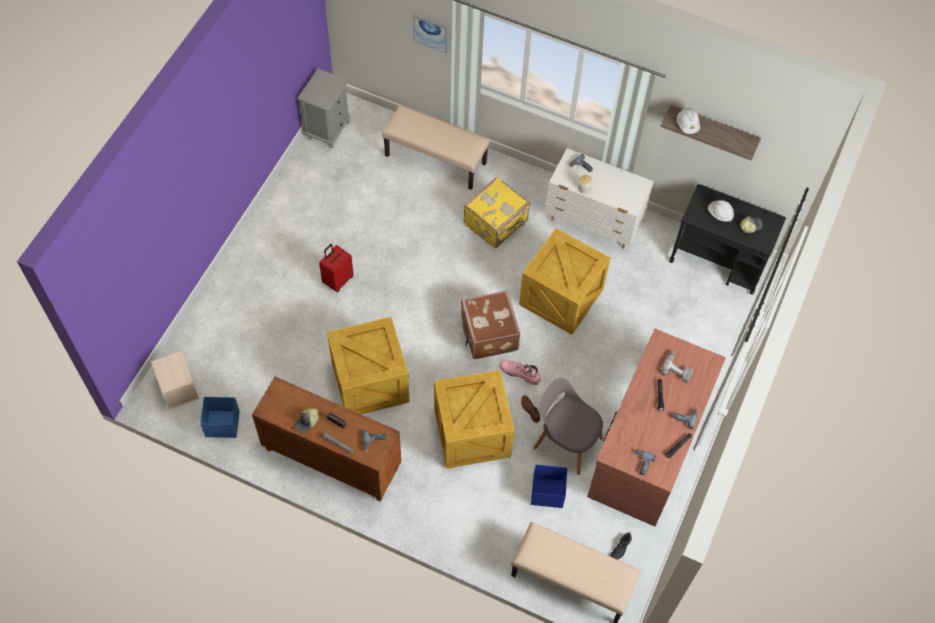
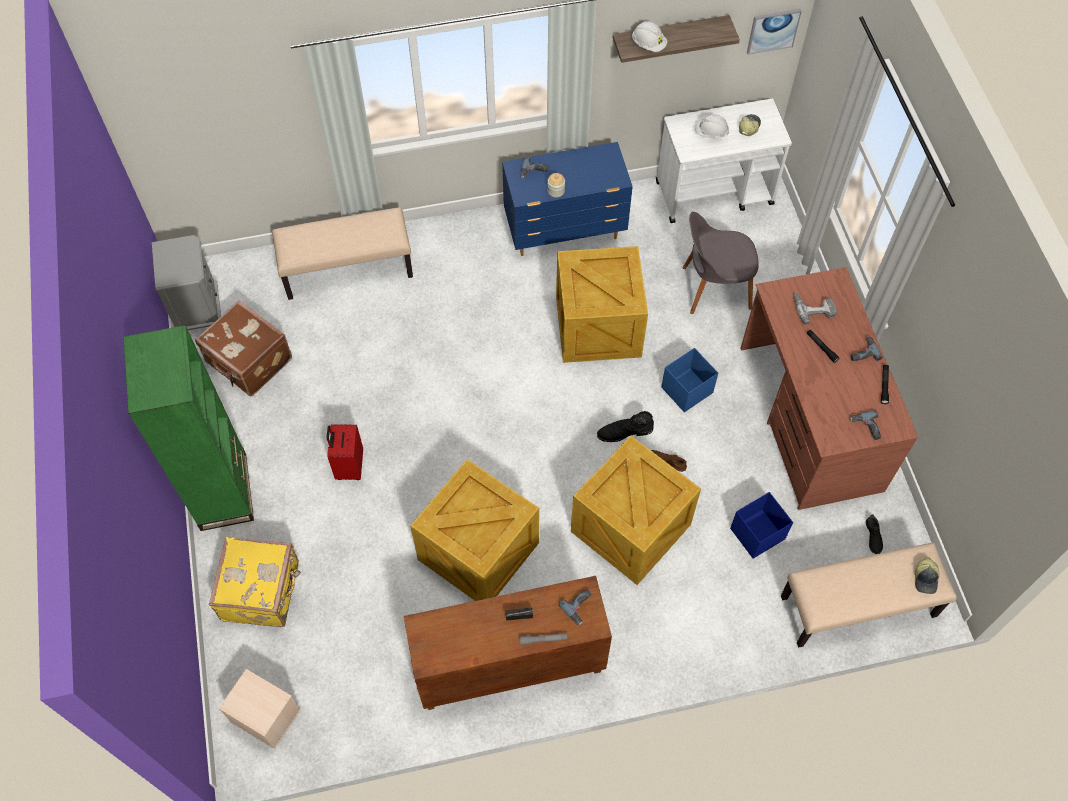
camera: 35 degrees left, 0 degrees up
(222, 424) = (352, 719): blue storage box -> blue storage box (686, 390)
(256, 246) = (224, 491): none -> green bookcase
(307, 422) = (486, 640): cap -> cap (926, 578)
(430, 33) = (279, 114): picture -> picture (773, 30)
(488, 334) = (559, 414): brown suitcase -> brown suitcase (249, 362)
(496, 223) = (468, 294): yellow suitcase -> yellow suitcase (262, 591)
(519, 373) = (624, 432): pink boot -> black boot
(566, 441) = (729, 468): grey chair -> grey chair (714, 288)
(593, 223) = (565, 232): white dresser -> blue dresser
(718, 261) = (715, 193): black cart -> white cart

